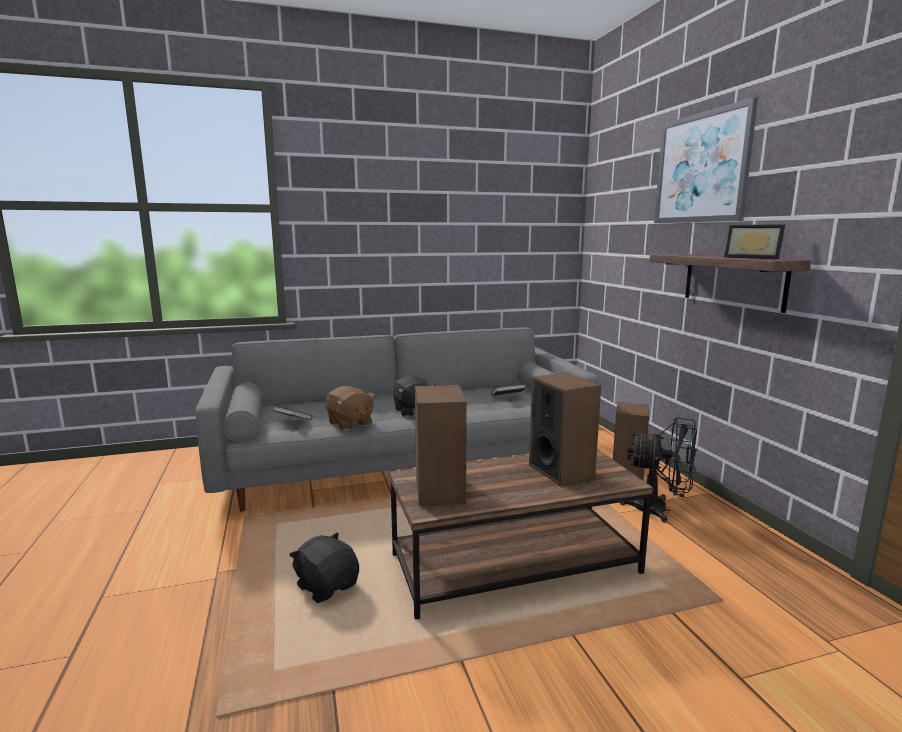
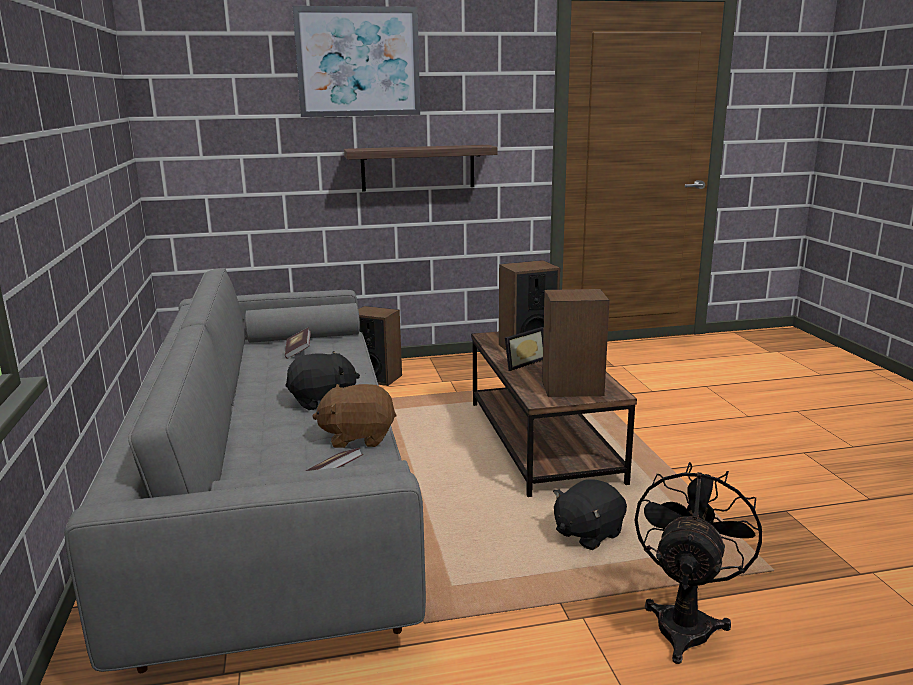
camera: 85 degrees left, 5 degrees up
(349, 423) = (358, 437): brown plush toy -> brown plush toy turned 150 degrees counterclockwise
(659, 509) = (455, 377): black fan -> black fan (686, 621)
(753, 258) = (453, 146): picture frame -> picture frame (522, 363)

